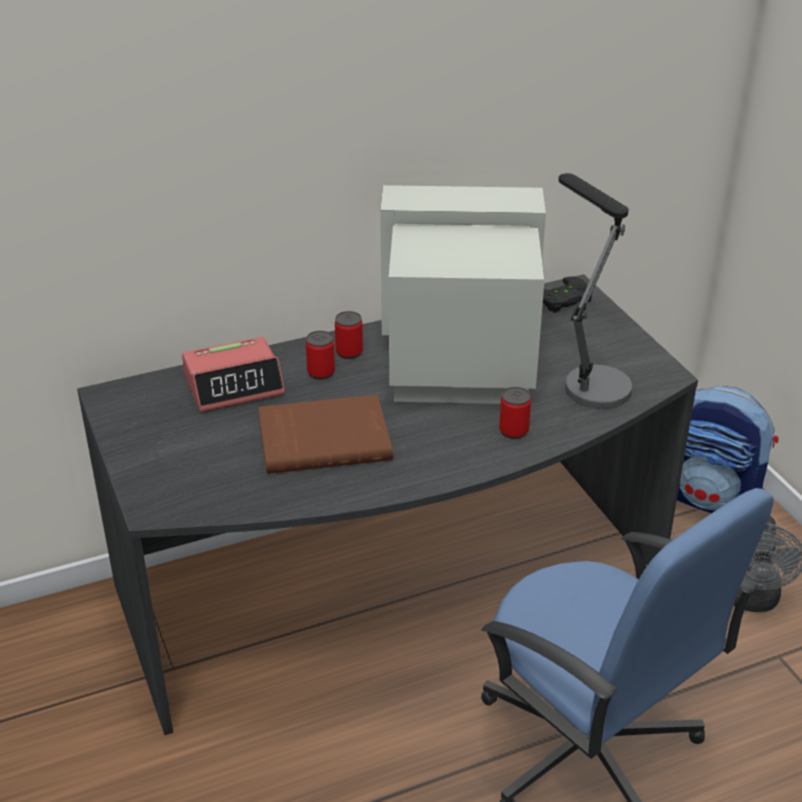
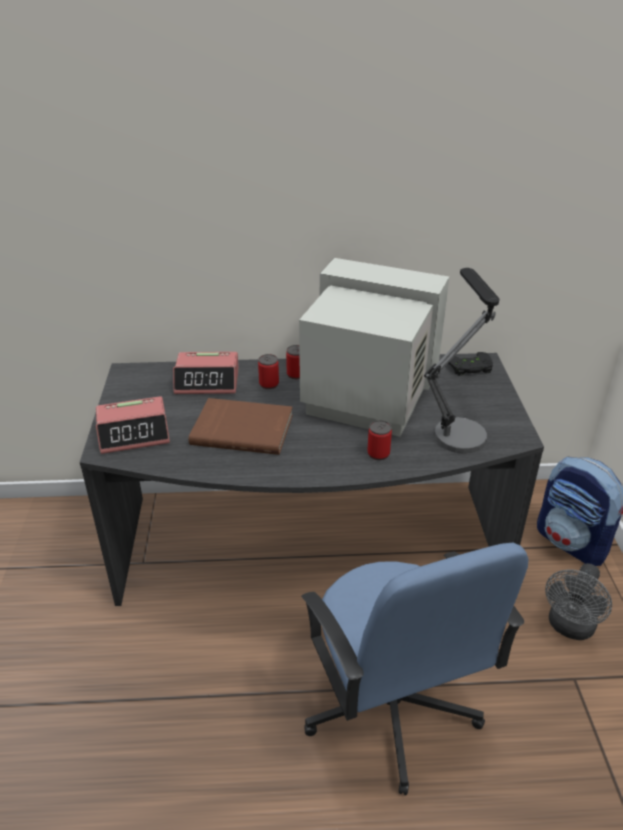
camera: 20 degrees right, 0 degrees up
(180, 476) = (134, 433): none -> alarm clock

